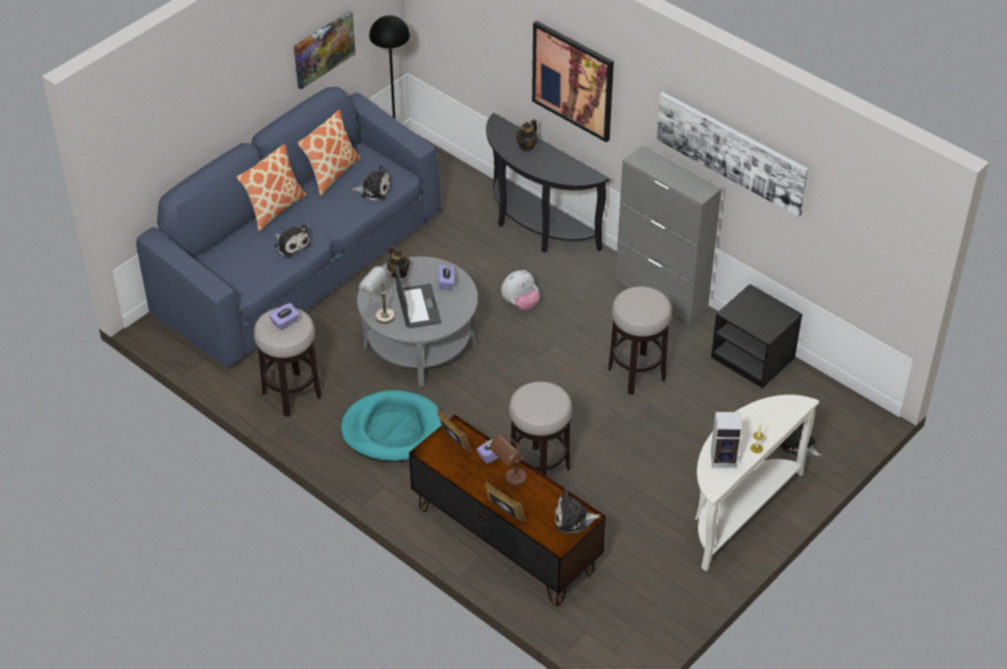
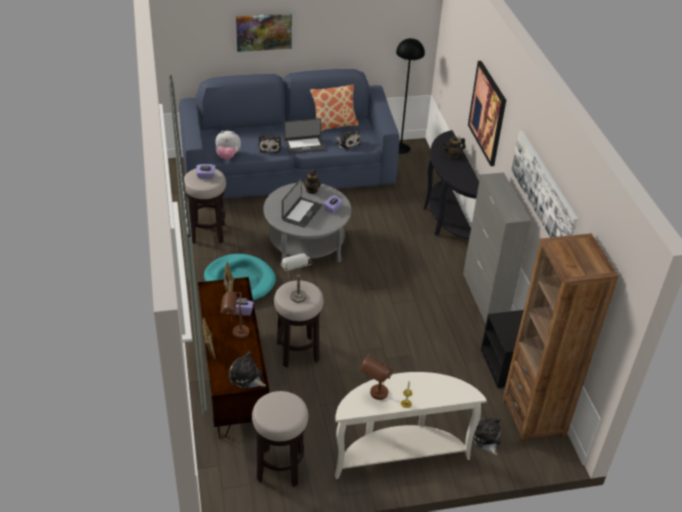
camera: 35 degrees right, 5 degrees down
(274, 208) = (282, 127): pillow -> none
(323, 49) = (359, 40): picture -> picture (264, 32)
(328, 219) = (304, 145): none -> laptop
(378, 315) = (275, 205): grey table lamp -> grey table lamp (295, 293)
(520, 303) = (390, 255): plush toy -> plush toy (228, 156)
(637, 374) = (420, 332): stool -> stool (280, 468)
(724, 459) = (375, 397): speaker -> brown table lamp
(819, 397) = (533, 417): none -> brown bookcase

